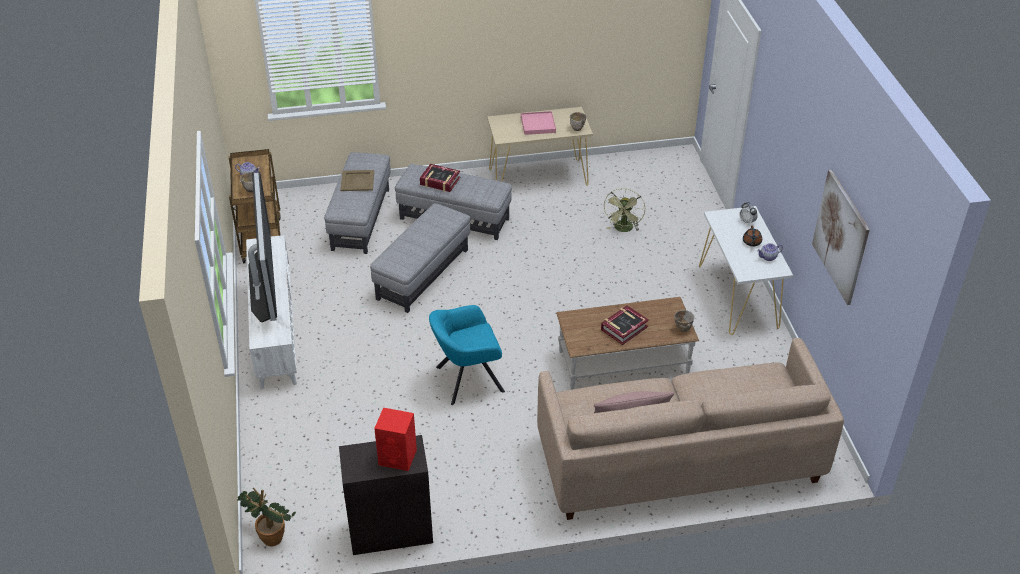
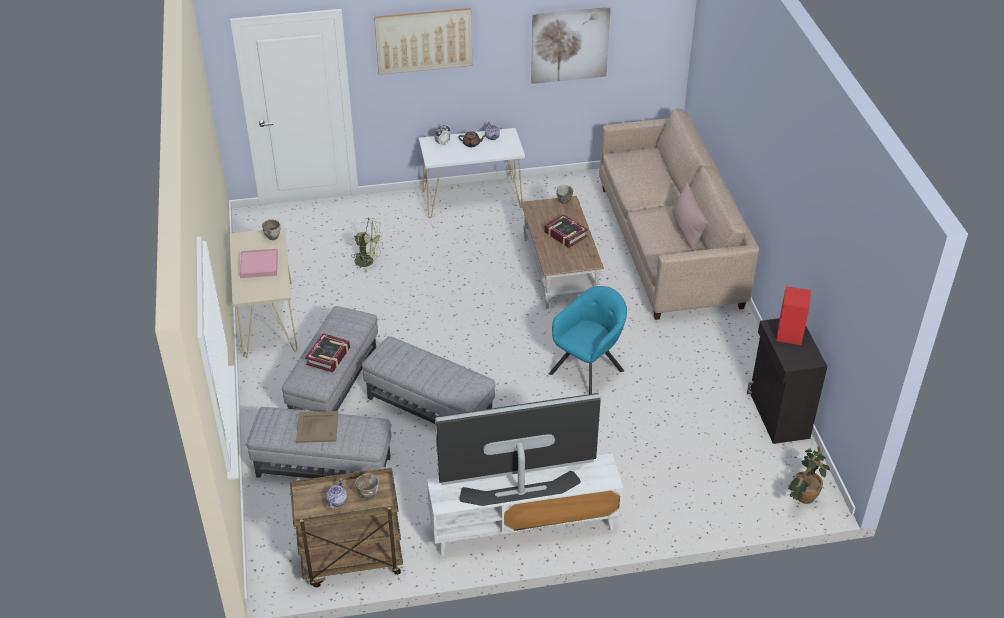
camera: 90 degrees left, 0 degrees up
(467, 380) = (588, 370): turquoise armchair -> turquoise armchair turned 120 degrees counterclockwise
(781, 115) = (424, 40): none -> picture

